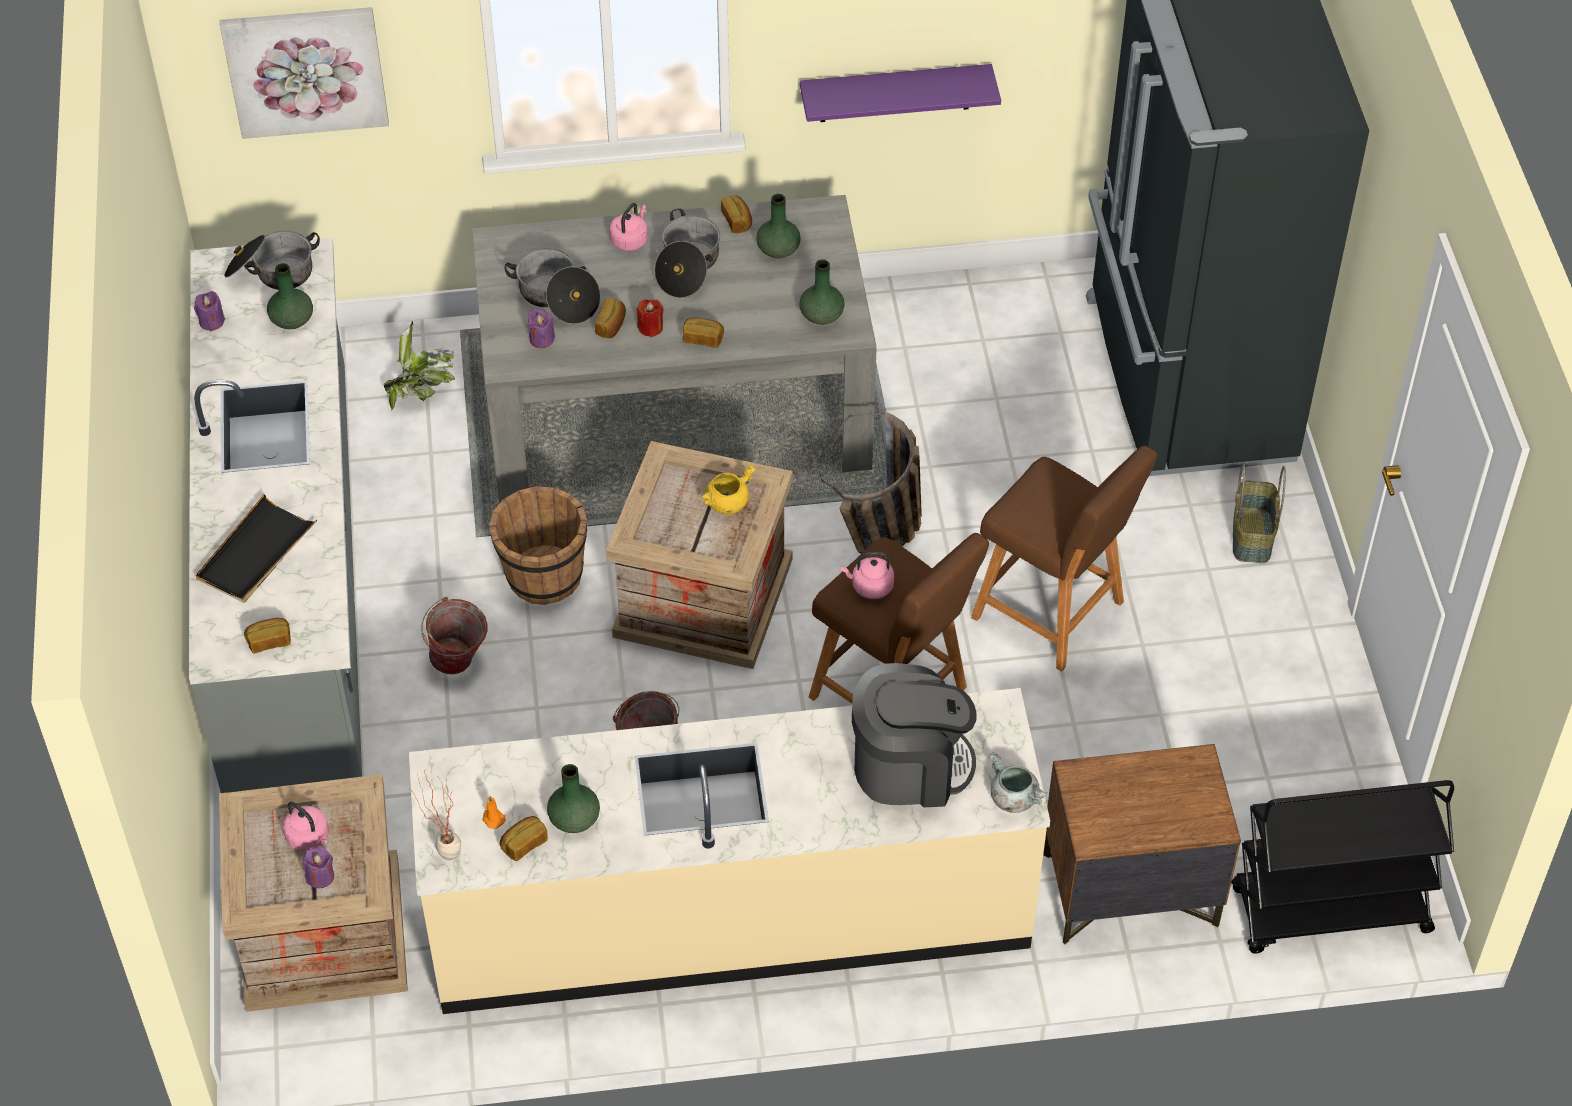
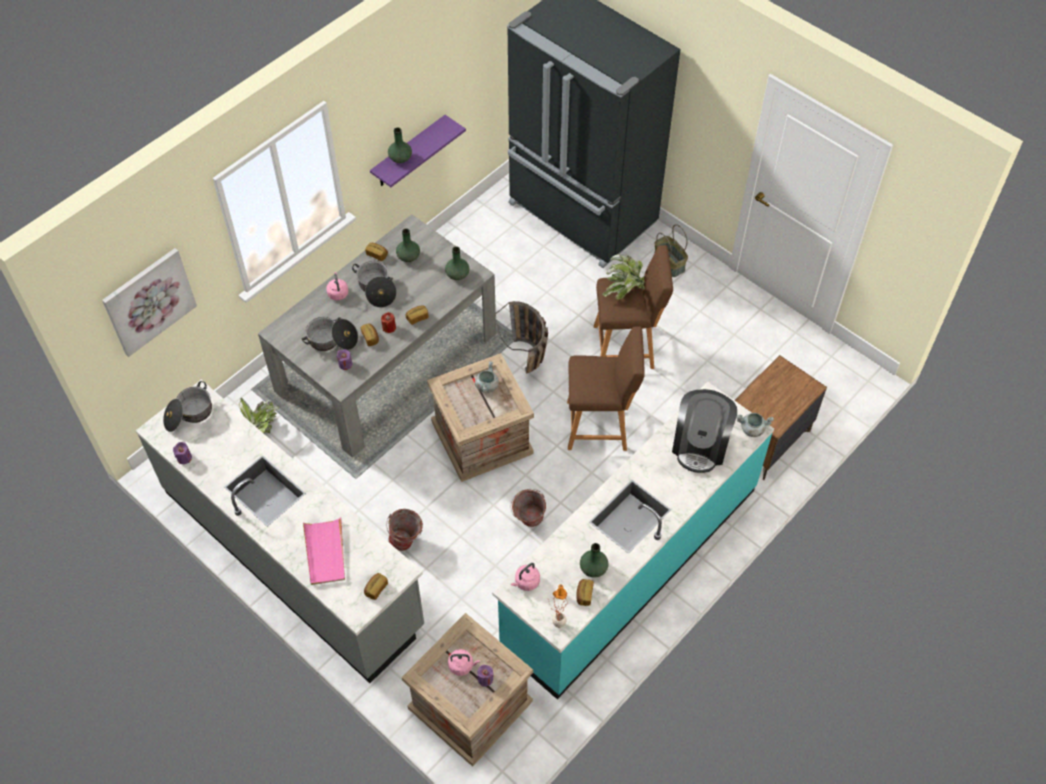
camera: 40 degrees left, 5 degrees up
(256, 553) = (325, 552): black tray -> pink tray
(292, 320) = (224, 431): green vase -> green vase (400, 158)
(543, 577) = (404, 476): brown bucket -> none
(727, 503) = (486, 386): yellow cooking pot -> grey cooking pot
(730, 916) = (630, 566): beige counter -> turquoise counter
(870, 587) = (590, 381): pink kettle -> pink kettle (526, 582)
(909, 766) = (700, 445): coffee machine -> coffee machine turned 150 degrees clockwise
(1062, 494) = (624, 290): none -> potted plant
(1329, 912) = (841, 396): black cart -> none

